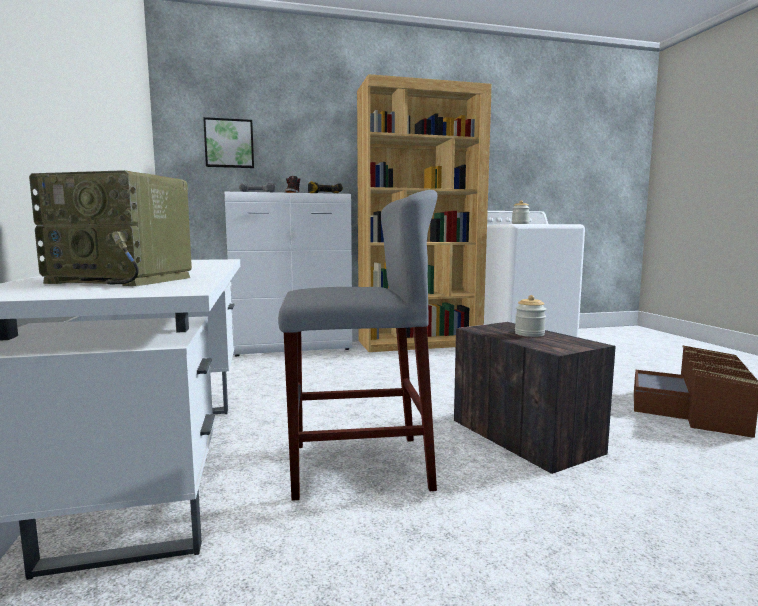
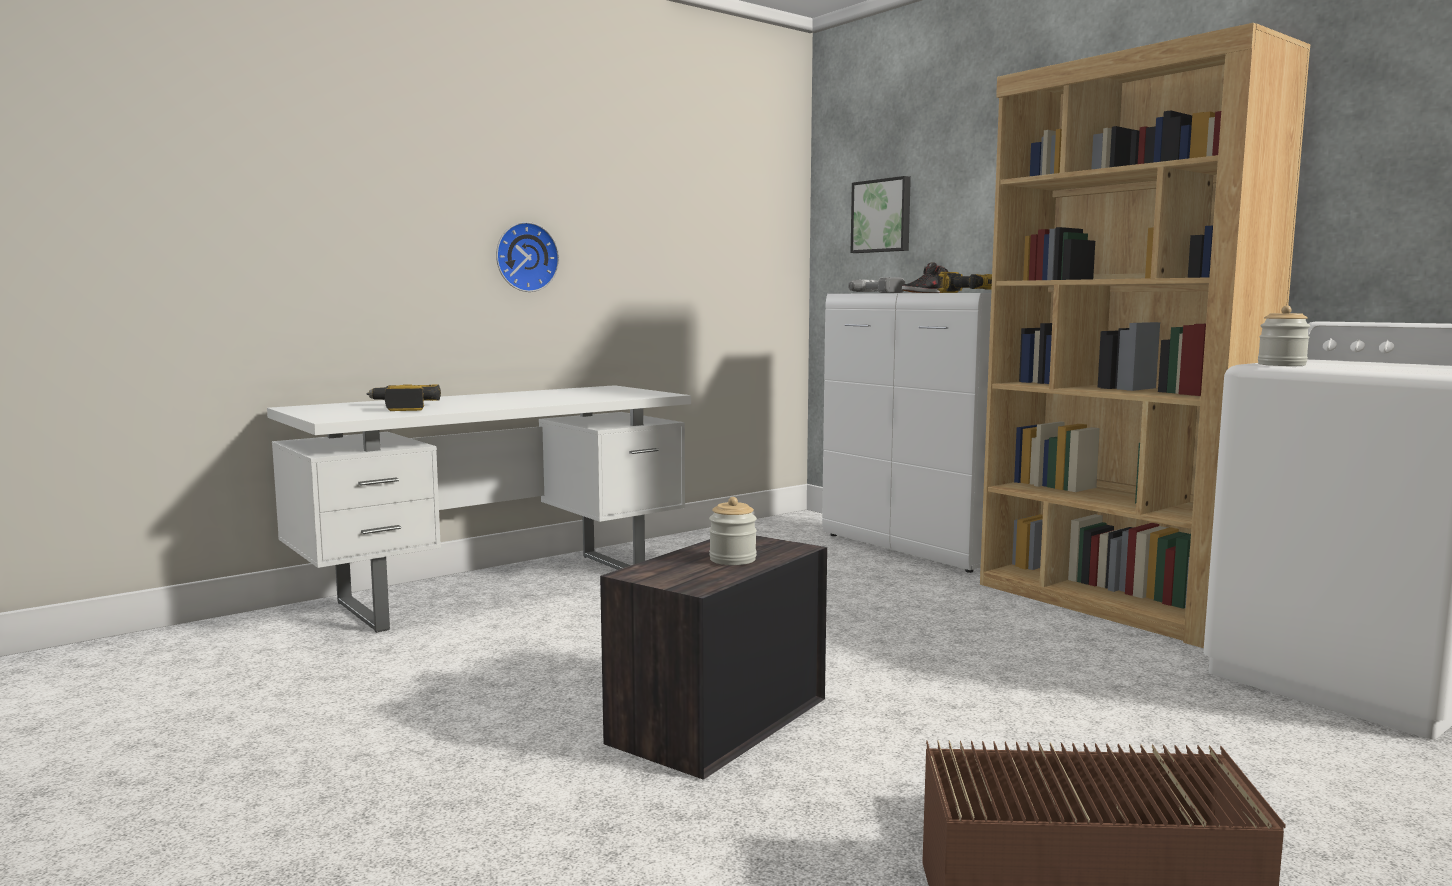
camera: 65 degrees right, 0 degrees up
(66, 122) = (525, 257): none -> wall clock
(124, 280) = (402, 407): radio -> power drill
(359, 466) = (553, 650): grey stool -> none

